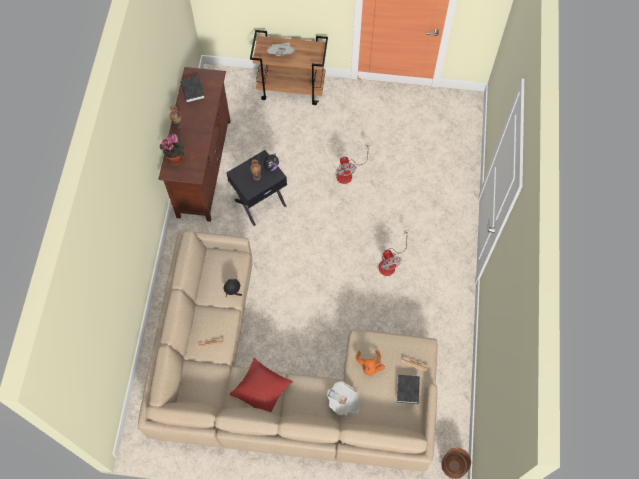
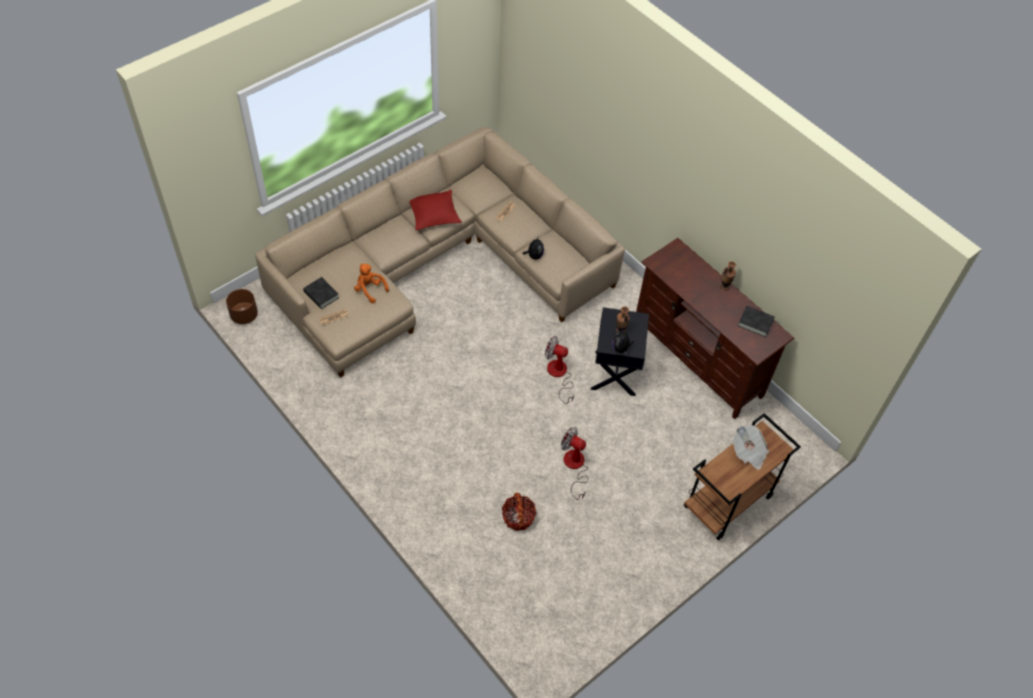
camera: 130 degrees right, 10 degrees down
(176, 158) = (687, 262): potted plant -> none
(344, 402) = (363, 252): newspaper -> none
(390, 263) = (447, 419): fan -> fan (559, 375)
(409, 174) = (518, 517): none -> basket

